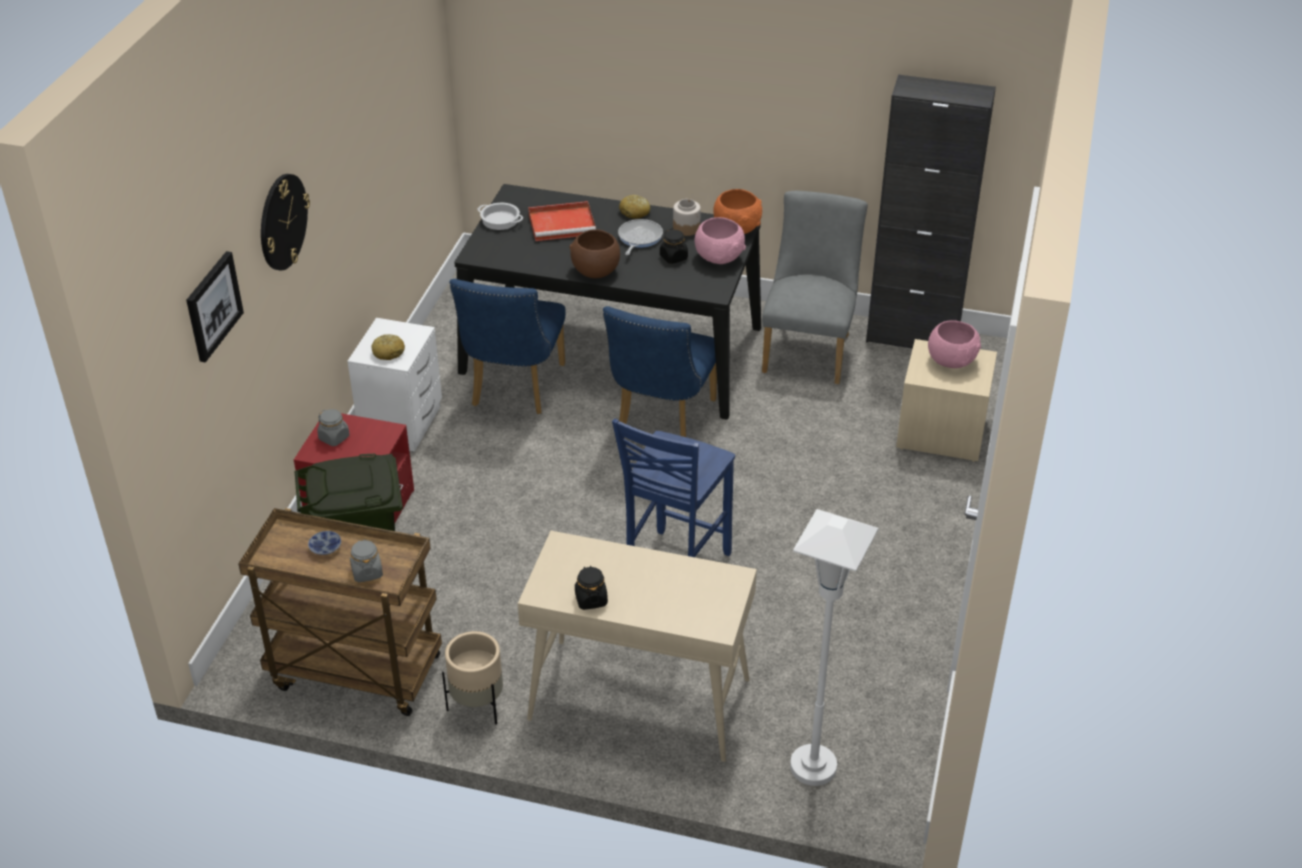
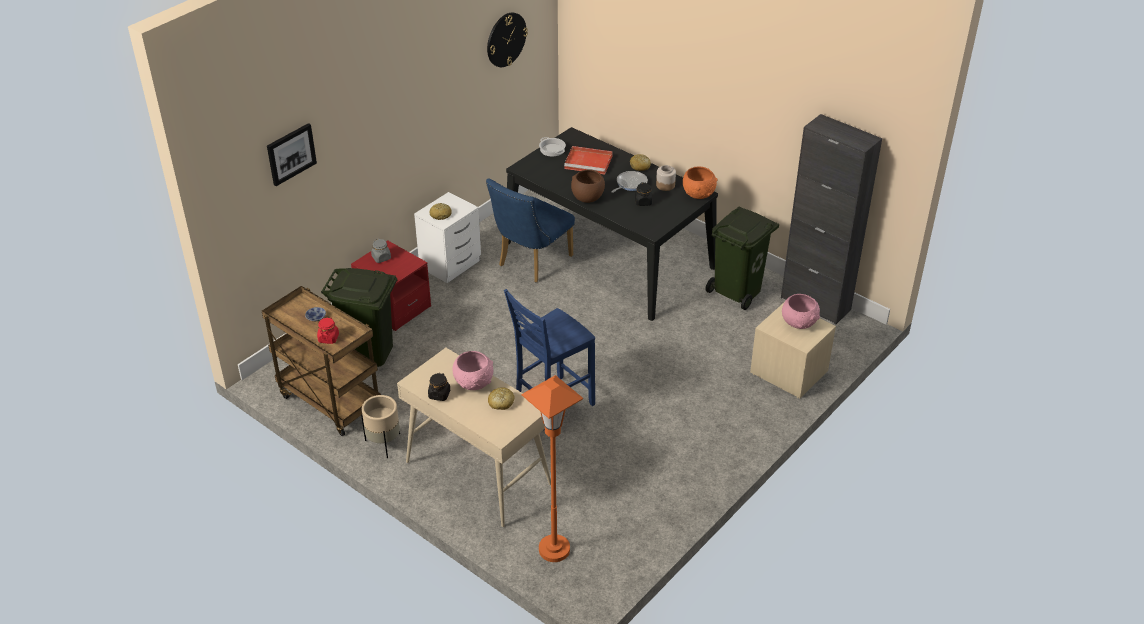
camera: 25 degrees right, 0 degrees up
(282, 222) = (365, 114): wall clock -> wall clock (506, 39)
(367, 572) = (328, 338): grey jar -> red jar
(661, 422) = (608, 309): blue chair -> none
(685, 582) = (501, 403): none -> bread
(720, 257) = (673, 210): pink bowl -> pink bowl (474, 383)
(809, 349) = (738, 291): grey chair -> green trash can
(813, 766) = (554, 549): white floor lamp -> orange floor lamp

